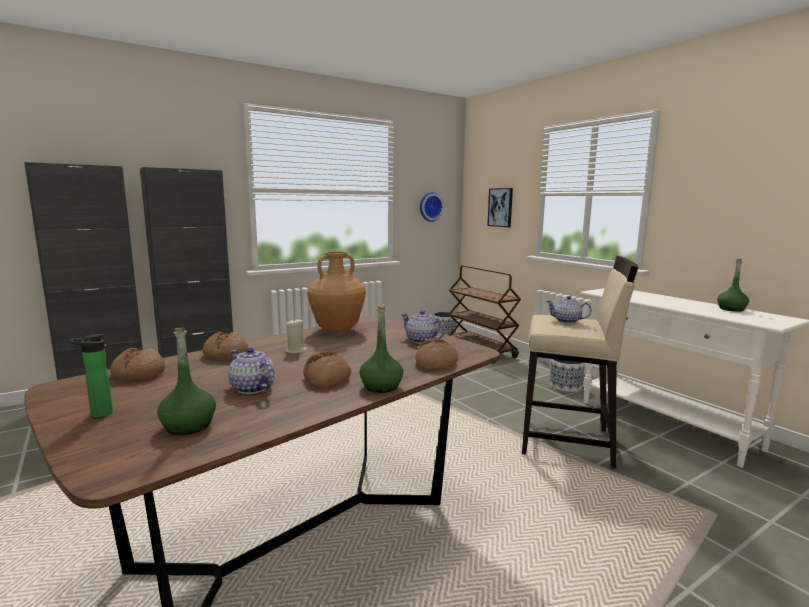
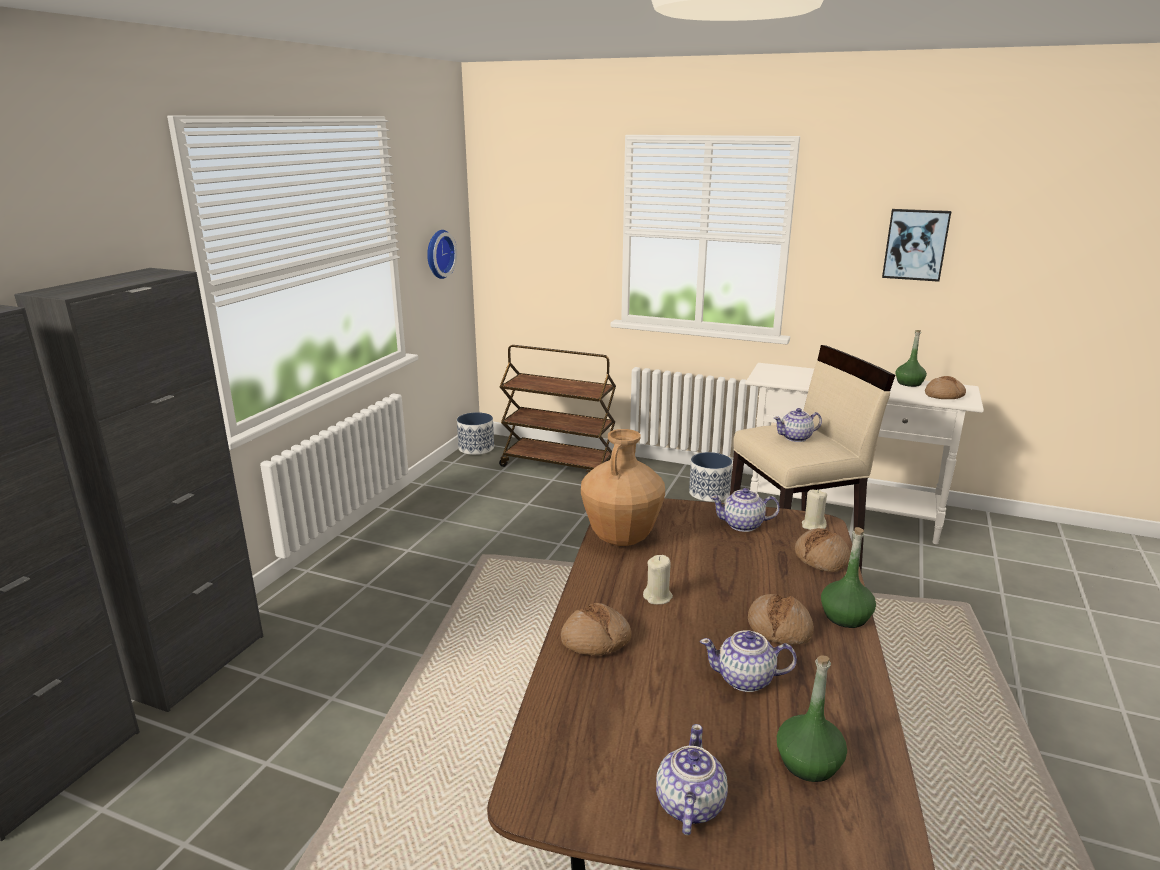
camera: 35 degrees left, 10 degrees up
(98, 414) = (689, 805): bottle -> teapot
(138, 374) = (574, 724): bread -> bread (944, 395)
(469, 351) = (813, 526): none -> beige candle
(500, 207) = (551, 249): picture -> picture (915, 244)

